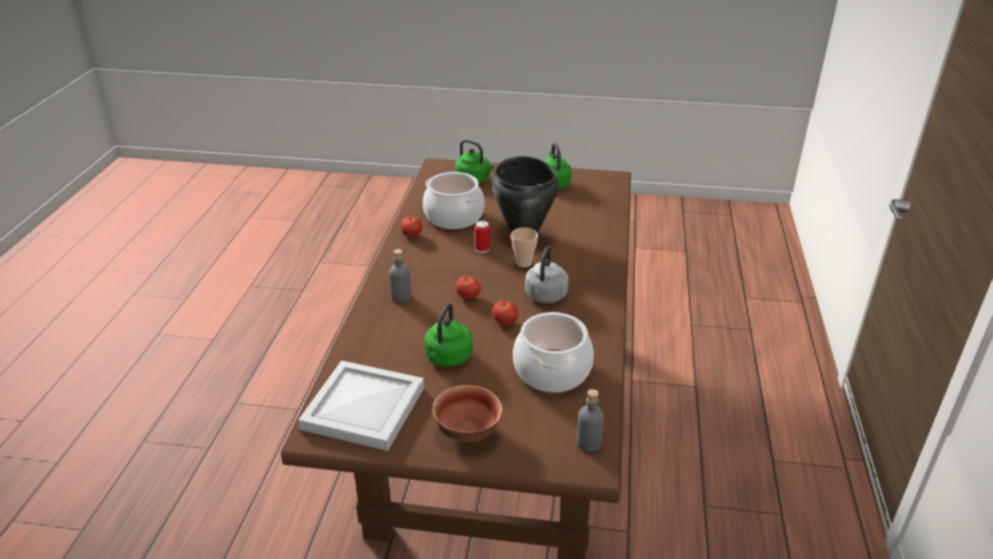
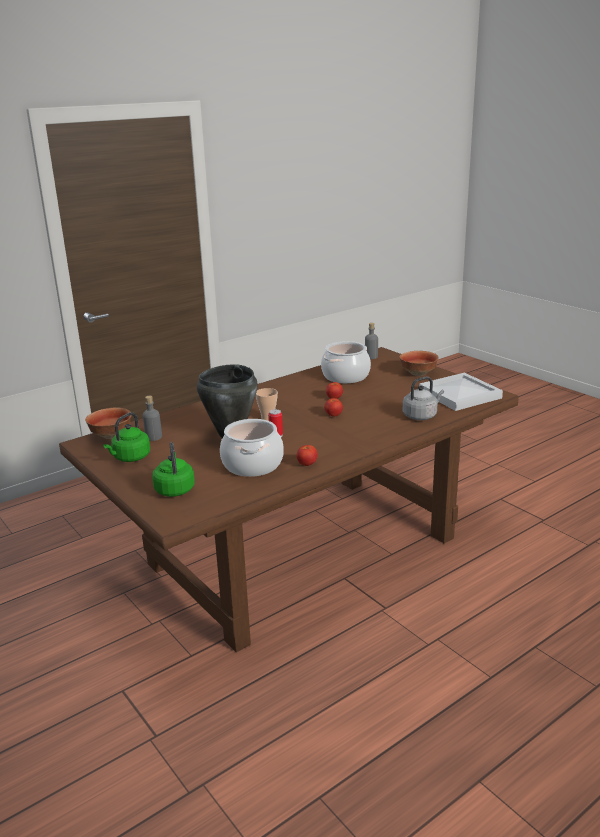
camera: 135 degrees left, 10 degrees down
(401, 296) = (374, 430): grey bottle -> grey bottle (153, 437)
(447, 358) = (390, 396): green kettle -> none
(545, 297) = (290, 400): grey kettle -> grey kettle (421, 416)
(609, 190) = (110, 436): none -> bowl

